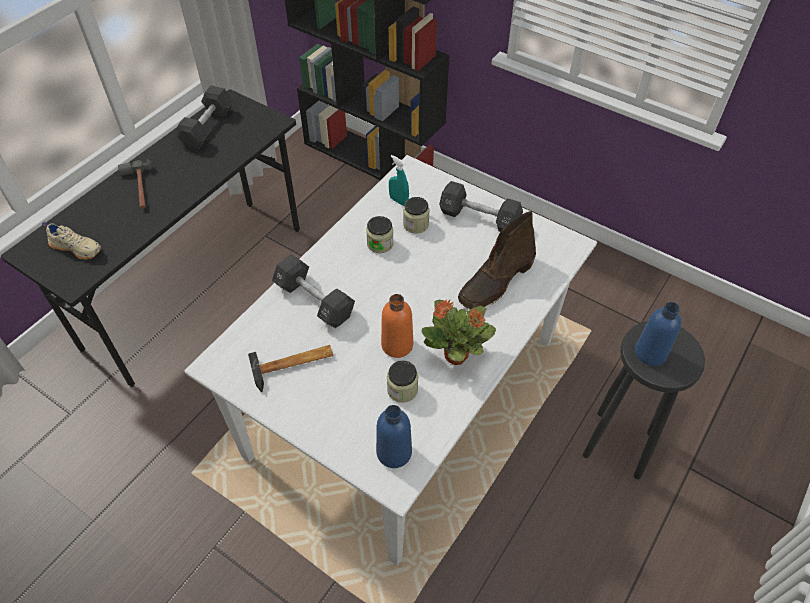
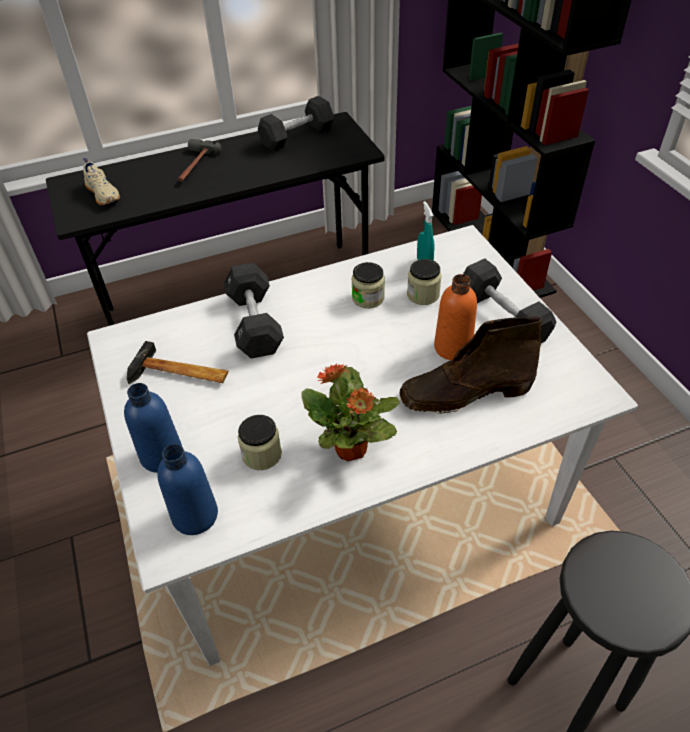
camera: 35 degrees right, 5 degrees down
(397, 345) = (297, 406): orange bottle -> orange bottle (453, 347)
(650, 353) = (607, 577): blue bottle -> blue bottle (162, 455)

